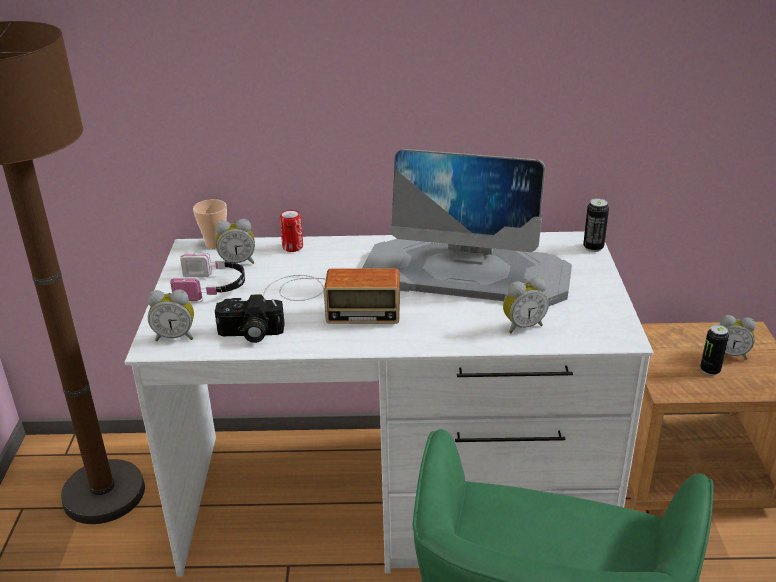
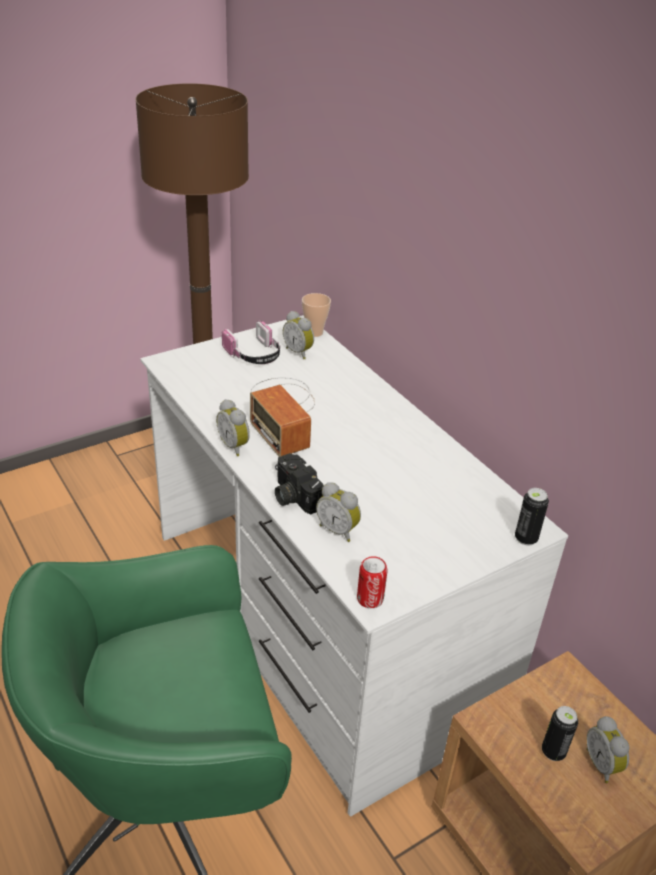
camera: 55 degrees right, 5 degrees up
(175, 336) = (182, 365): alarm clock -> alarm clock (235, 446)
(250, 334) = (210, 394): camera -> camera (293, 496)
(292, 247) = (345, 368): can -> can (370, 599)
(468, 274) = (394, 472): monitor -> none

